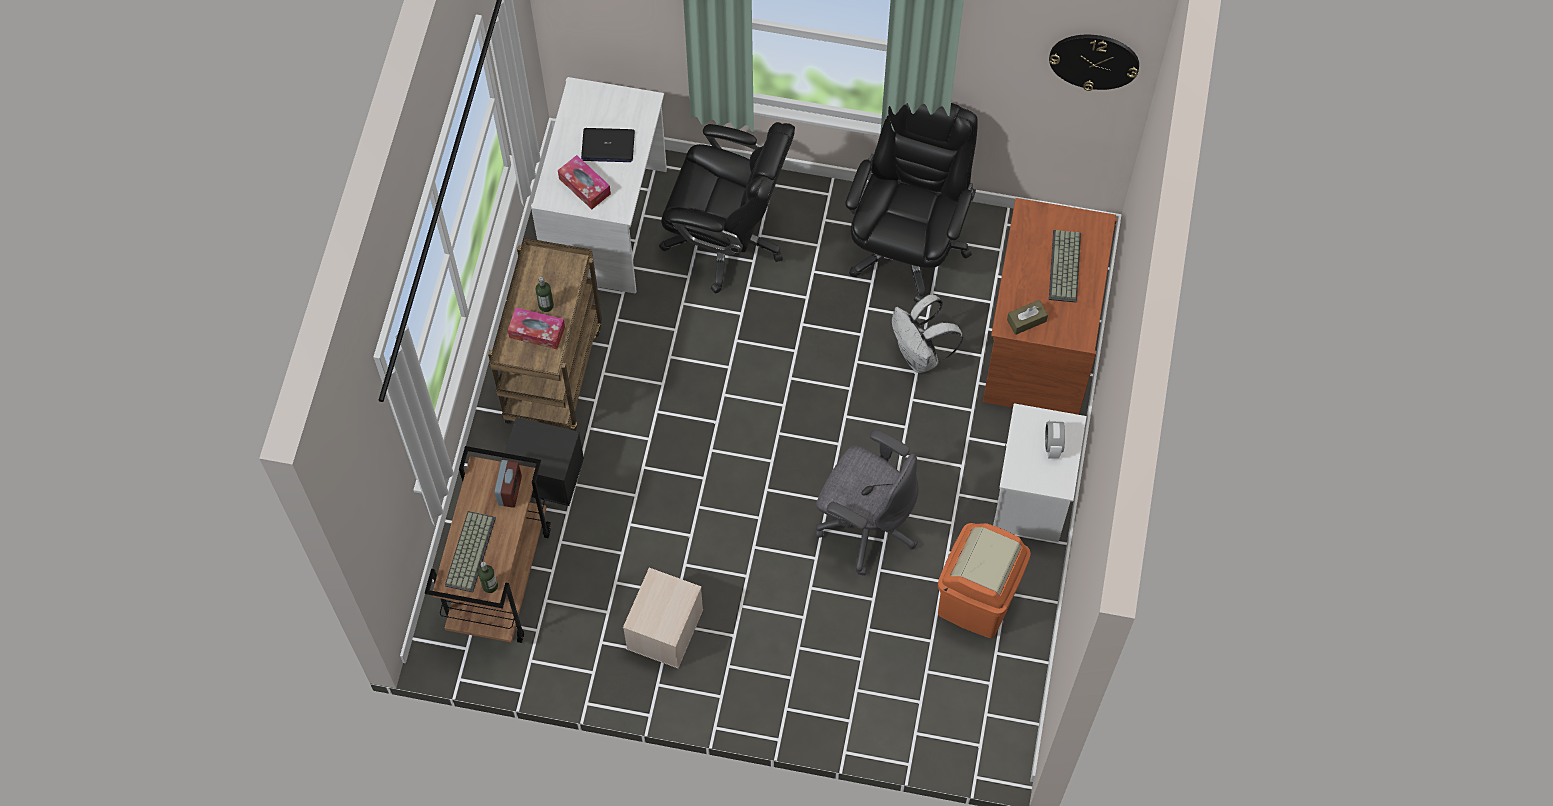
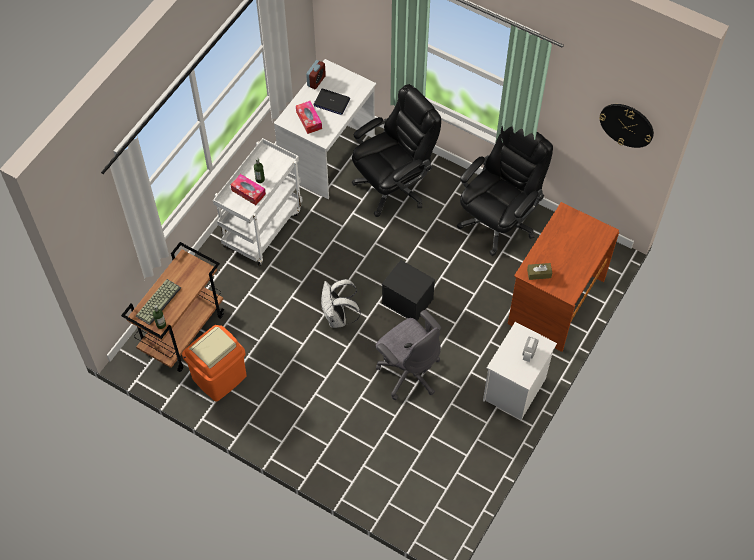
camera: 20 degrees right, 5 degrees down
(510, 490) = (195, 275): alarm clock -> alarm clock (316, 81)
(546, 474) = (235, 282): black storage box -> black storage box (408, 301)
(552, 371) = (262, 227): brown cart -> white cart
(665, 630) = (265, 393): beige storage box -> none
(727, 238) = (393, 185): black office chair -> black office chair turned 75 degrees counterclockwise
(920, 355) = (481, 285): white backpack -> white backpack (338, 317)
(978, 600) = (458, 437): orange trash can -> orange trash can (219, 377)
(1066, 267) = (575, 250): keyboard -> none

